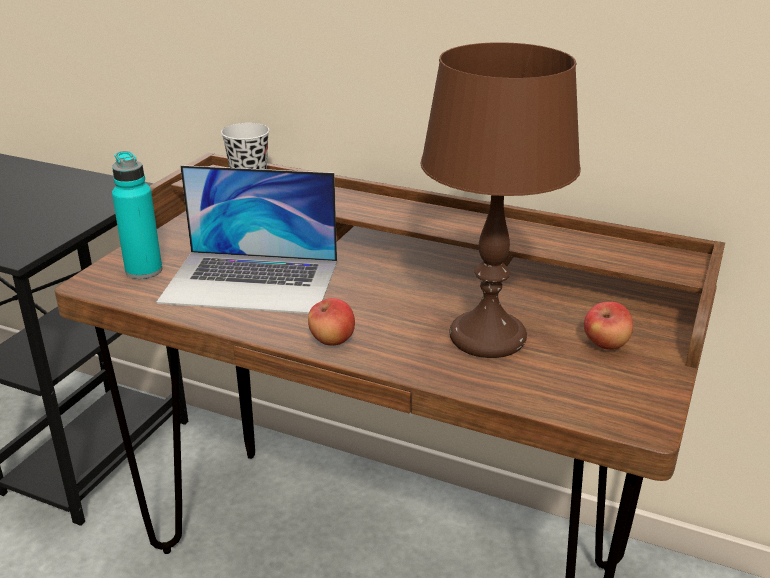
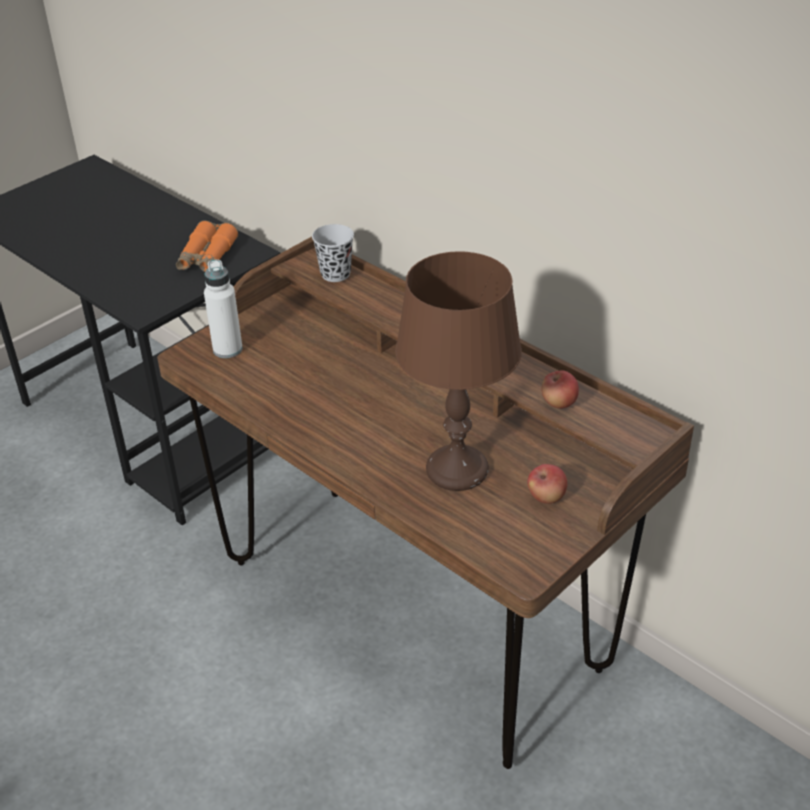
camera: 20 degrees right, 10 degrees up
(79, 198) = (207, 257): none -> orange binoculars
(144, 270) = (227, 349): turquoise bottle -> white bottle
(251, 281) = (304, 377): laptop -> none
(332, 340) = (337, 447): apple -> apple (559, 403)

